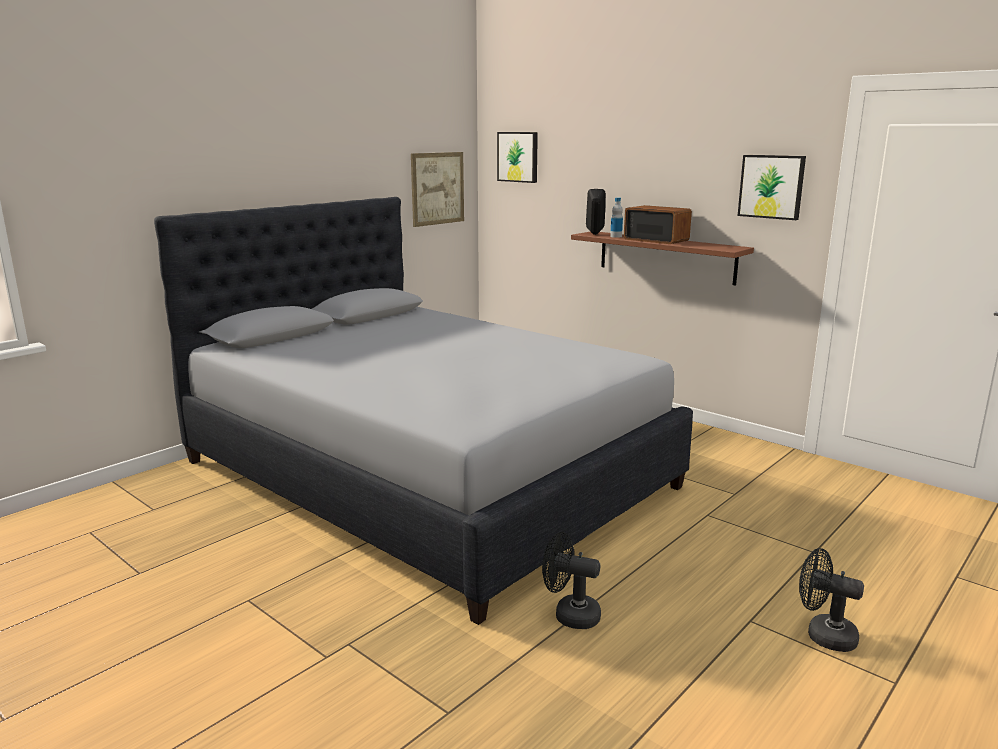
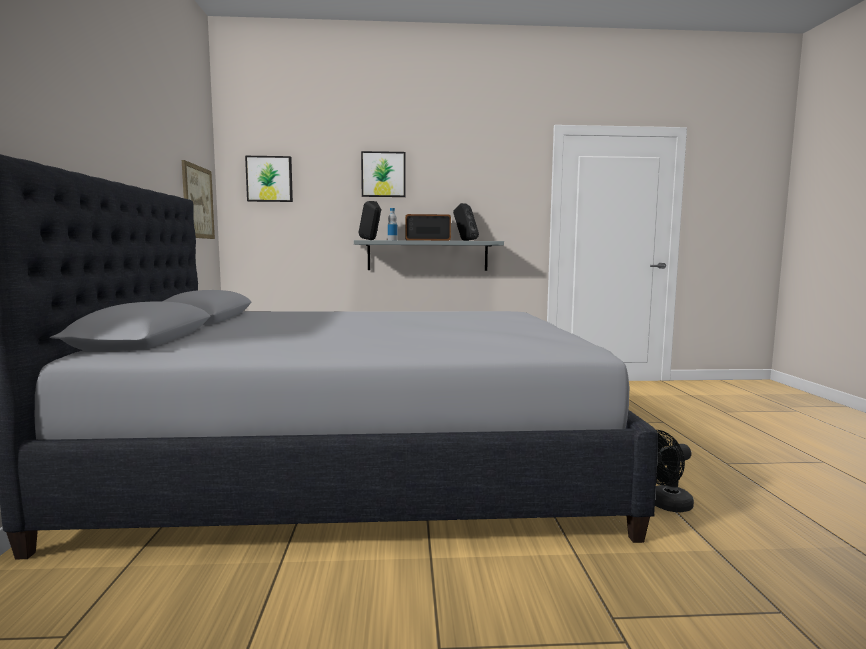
camera: 45 degrees left, 10 degrees down
(666, 257) = (427, 255): brown shelf -> grey shelf
(702, 244) = (464, 240): none -> black speaker
(771, 186) = (507, 197): picture -> picture (383, 174)
(823, 635) = (759, 455): black fan -> none

